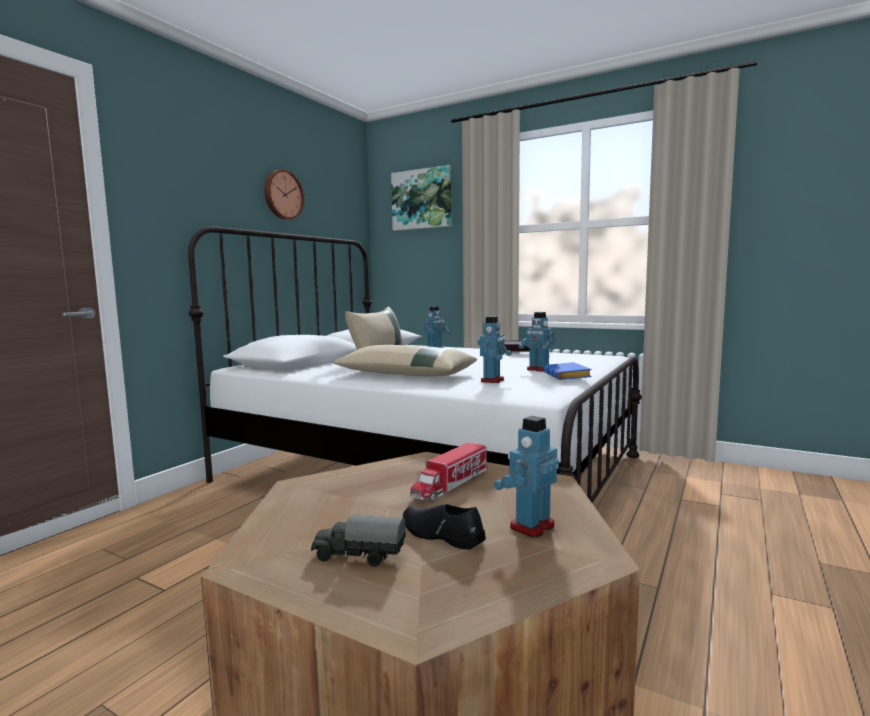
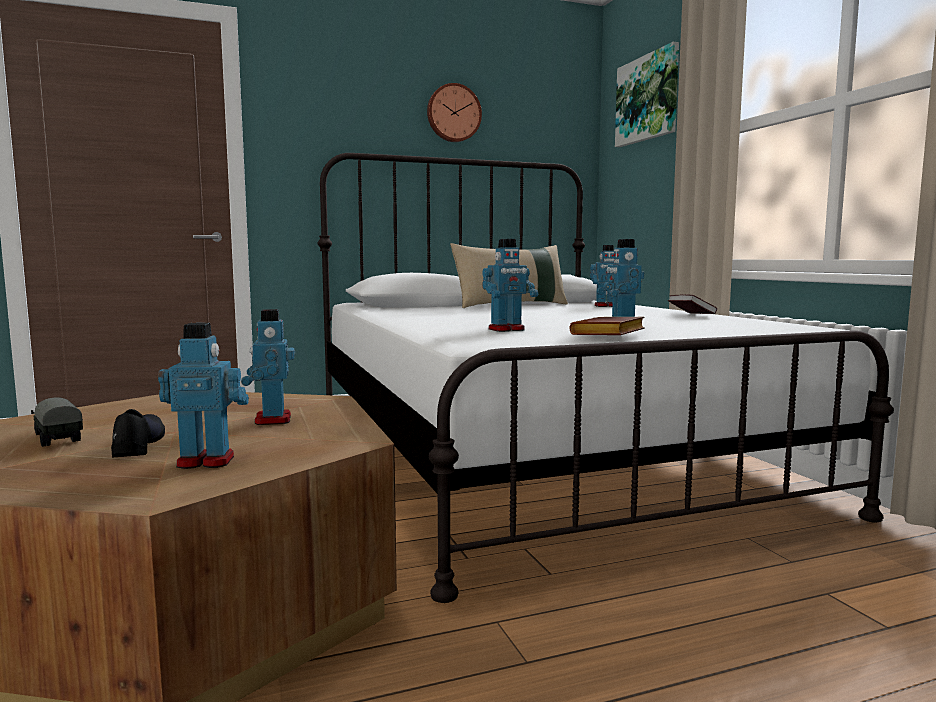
camera: 40 degrees right, 0 degrees up
(405, 375) = (451, 318): beige pillow -> none
(450, 484) = (272, 420): toy truck -> toy robot
(568, 376) = (609, 334): blue book -> brown book

